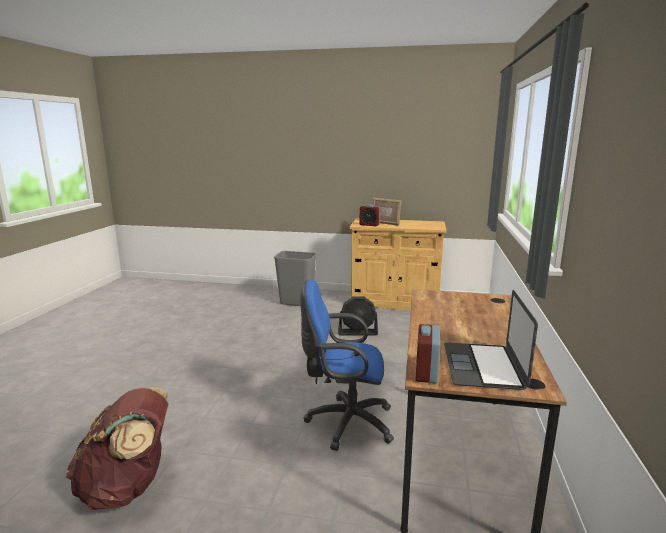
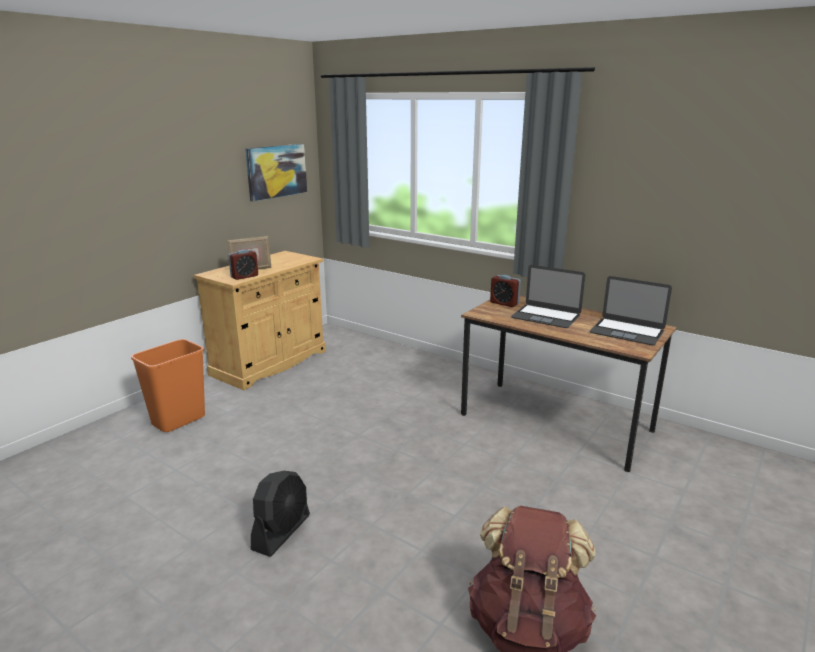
camera: 65 degrees left, 5 degrees up
(297, 302) = (178, 420): grey trash can -> orange trash can
(345, 422) = (487, 459): blue office chair -> none
(358, 332) = (319, 404): black fan -> black fan (281, 532)
(426, 372) = (632, 348): alarm clock -> alarm clock (504, 303)
(449, 154) = (276, 171): none -> picture
(465, 320) = (546, 316): none -> laptop

